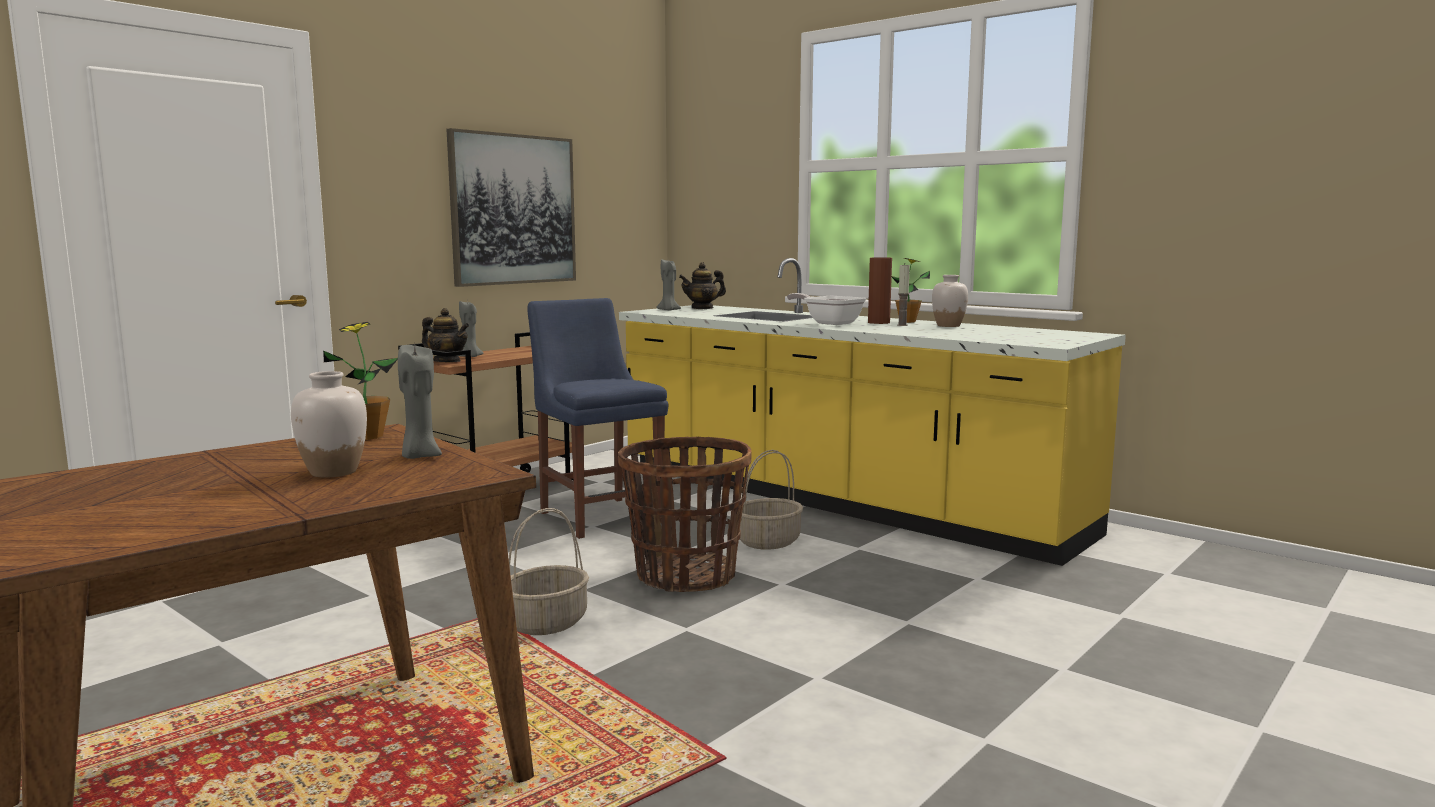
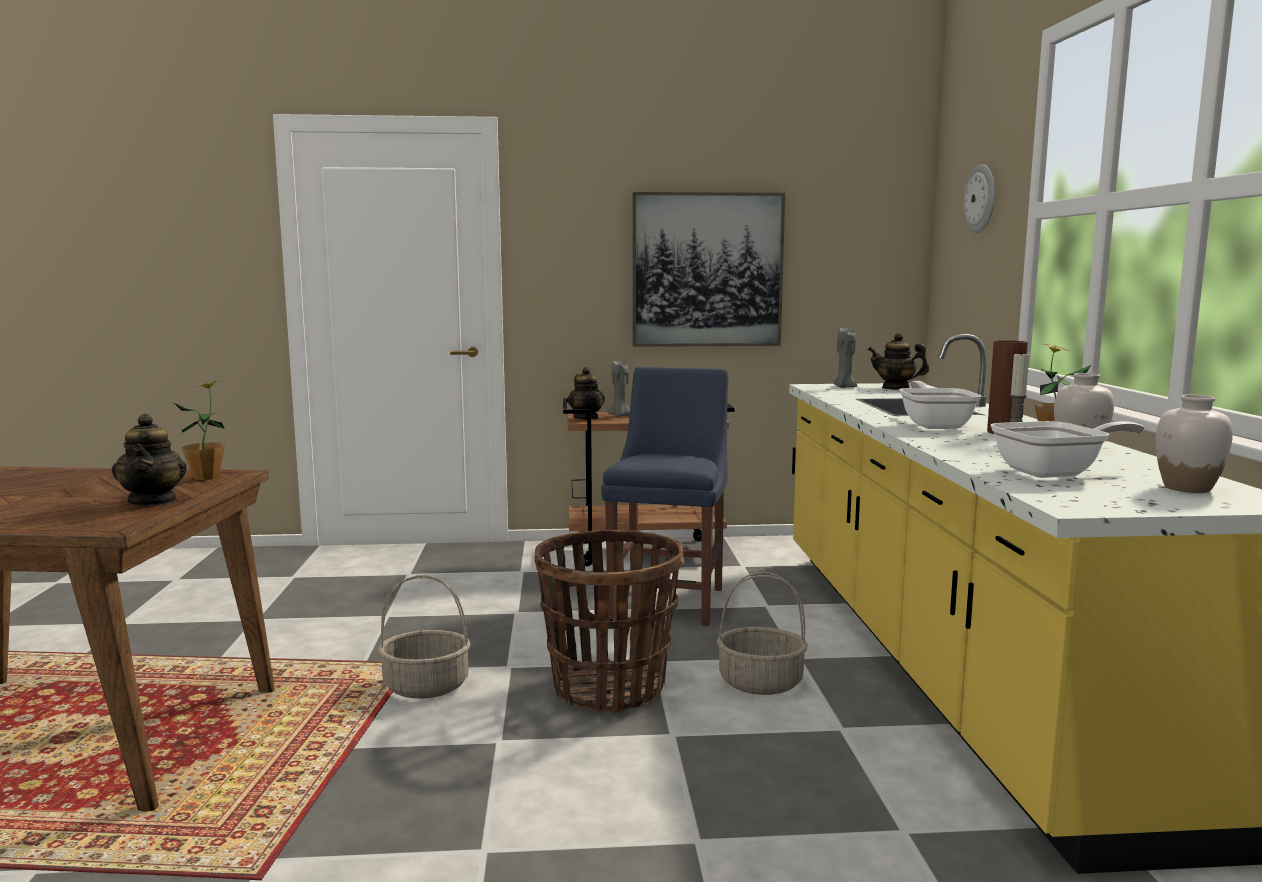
camera: 45 degrees right, 0 degrees up
(333, 472) = (78, 501): white vase -> white vase (1187, 488)
(419, 456) = (154, 501): grey candle -> teapot
(735, 154) = (981, 198): none -> wall clock
(985, 335) = (1055, 473): none -> frying pan

